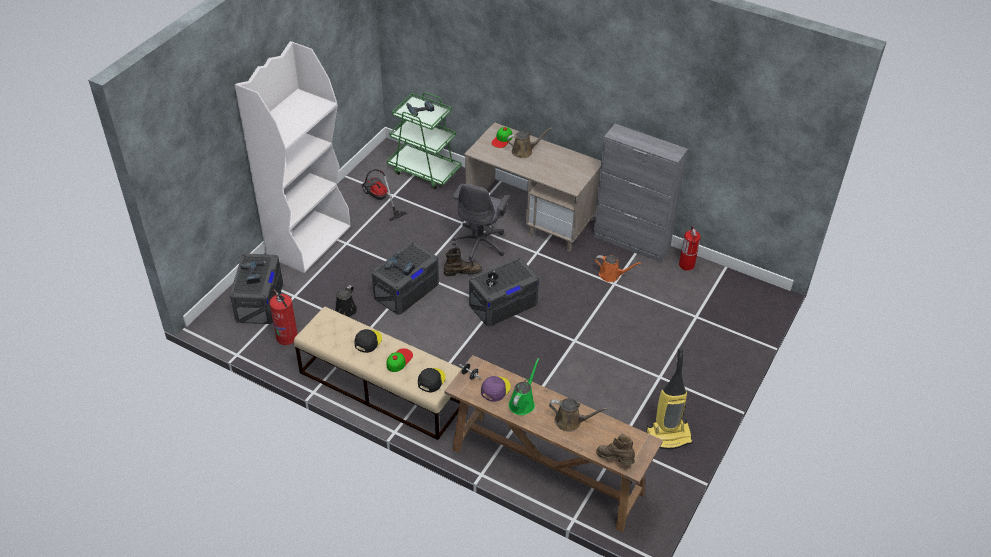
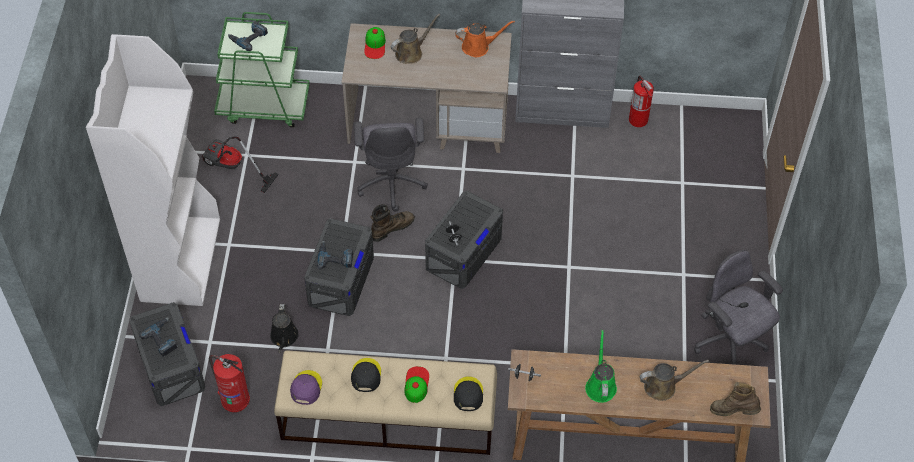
camera: 25 degrees left, 10 degrees up
(495, 389) = (562, 381): purple cap -> purple cap (306, 388)
(611, 275) = (563, 165): orange watering can -> orange watering can (478, 47)
(669, 436) = (730, 342): vacuum cleaner -> grey office chair

